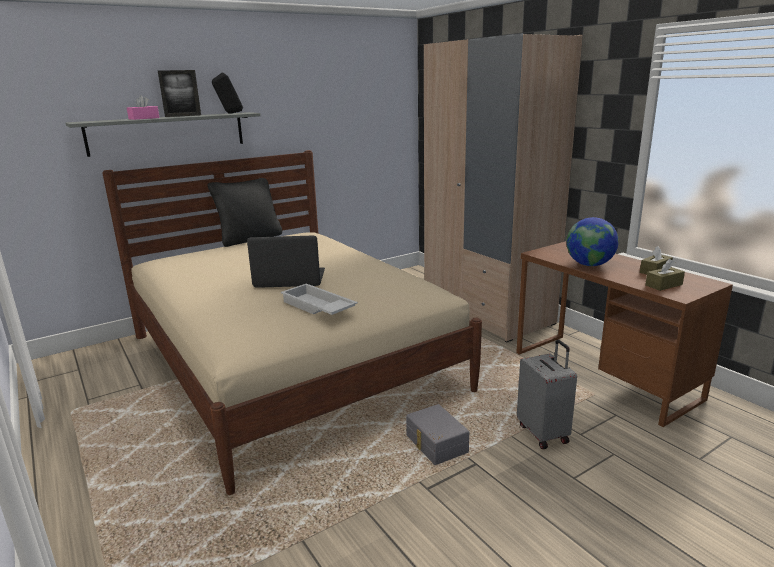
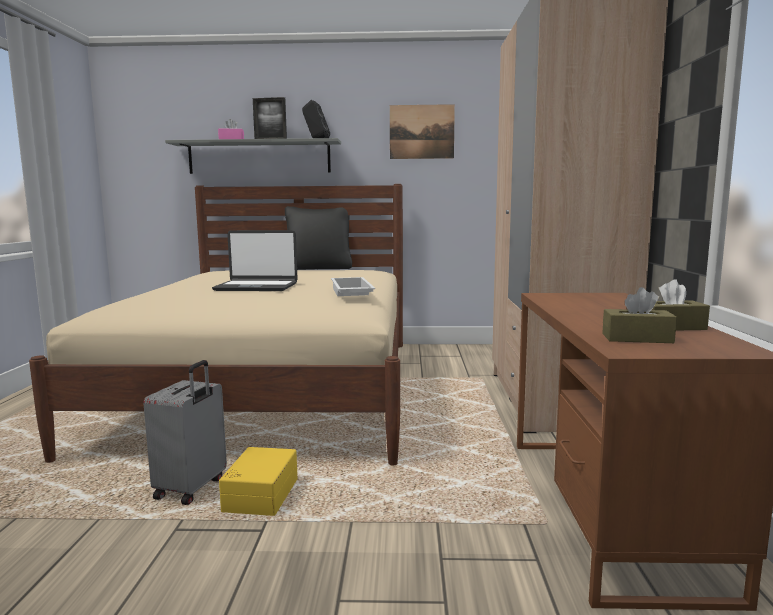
camera: 35 degrees right, 10 degrees down
(290, 279) = (256, 287): laptop -> laptop turned 150 degrees clockwise
(317, 307) = (217, 302): white tray -> white tray (350, 294)
(319, 100) = (421, 132): none -> picture
(435, 445) = (259, 495): grey storage box -> yellow storage box
(544, 433) = (394, 536): grey suitcase -> grey suitcase (192, 489)
(589, 265) = (580, 310): globe -> none

